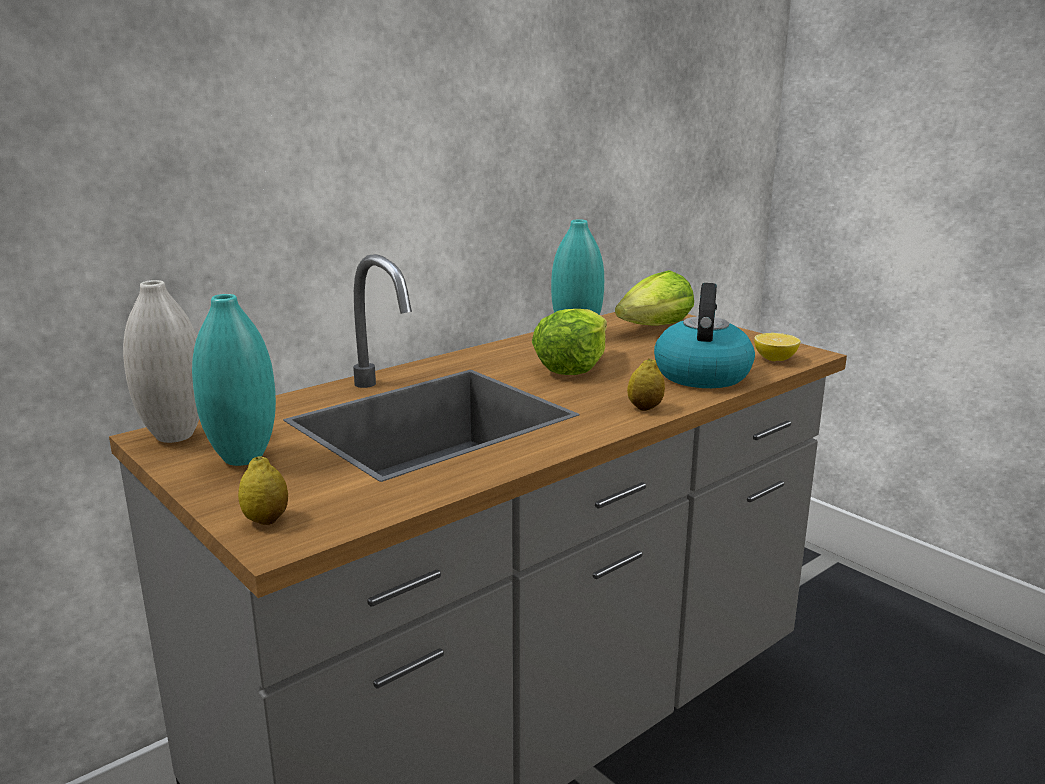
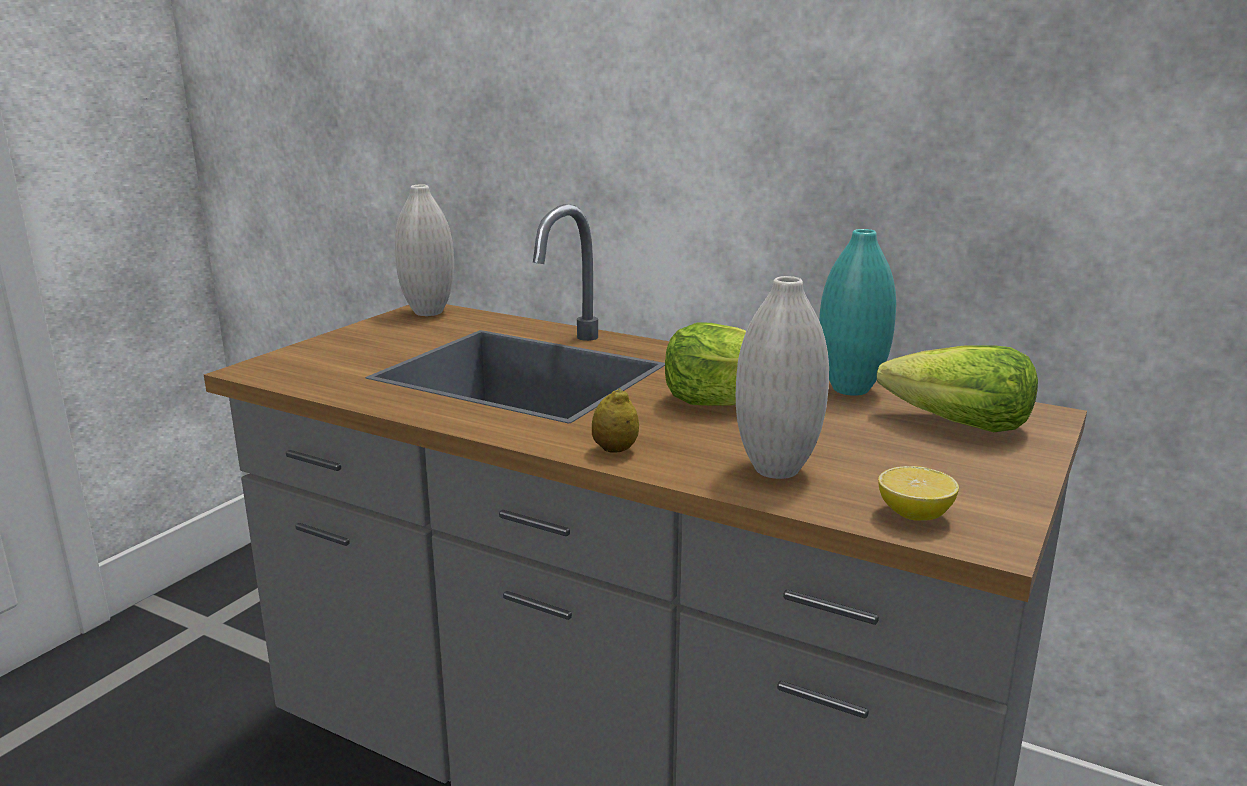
camera: 70 degrees right, 0 degrees up
(243, 458) = (394, 335): turquoise vase -> none
(266, 520) = (287, 360): lemon -> none
(701, 374) = (776, 470): kettle -> white vase

